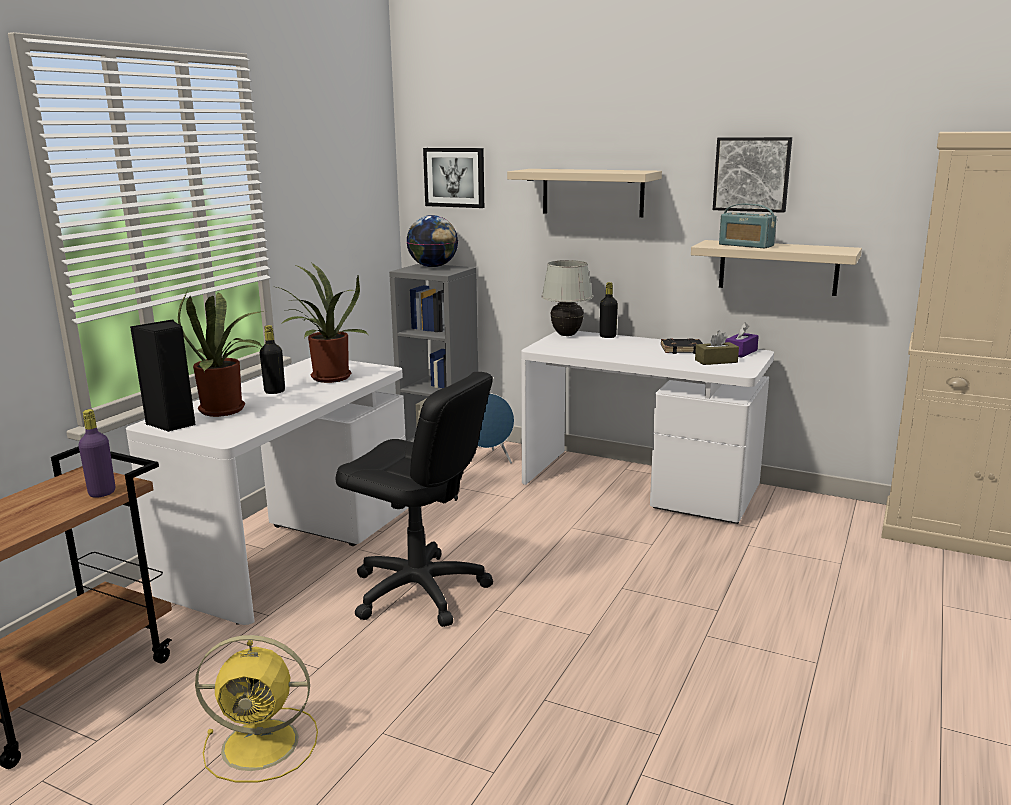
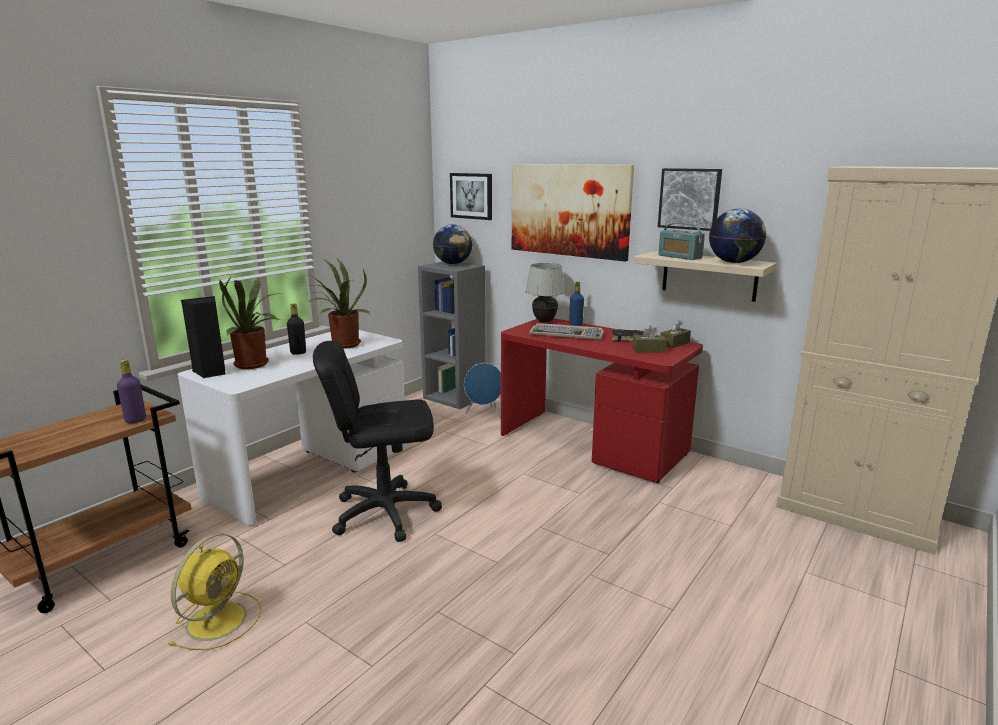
camera: 10 degrees right, 0 degrees up
(264, 744) = (218, 619): yellow fan -> yellow fan turned 75 degrees counterclockwise
(419, 591) = (385, 513): black office chair -> black office chair turned 135 degrees clockwise
(592, 192) = (569, 210): beige shelf -> picture
(606, 349) = (567, 334): none -> keyboard
(607, 336) = (576, 324): black bottle -> blue bottle
(641, 486) = (593, 445): white desk -> red desk
(740, 352) = (674, 343): purple tissue box -> brown tissue box
(815, 249) = (734, 262): none -> globe

